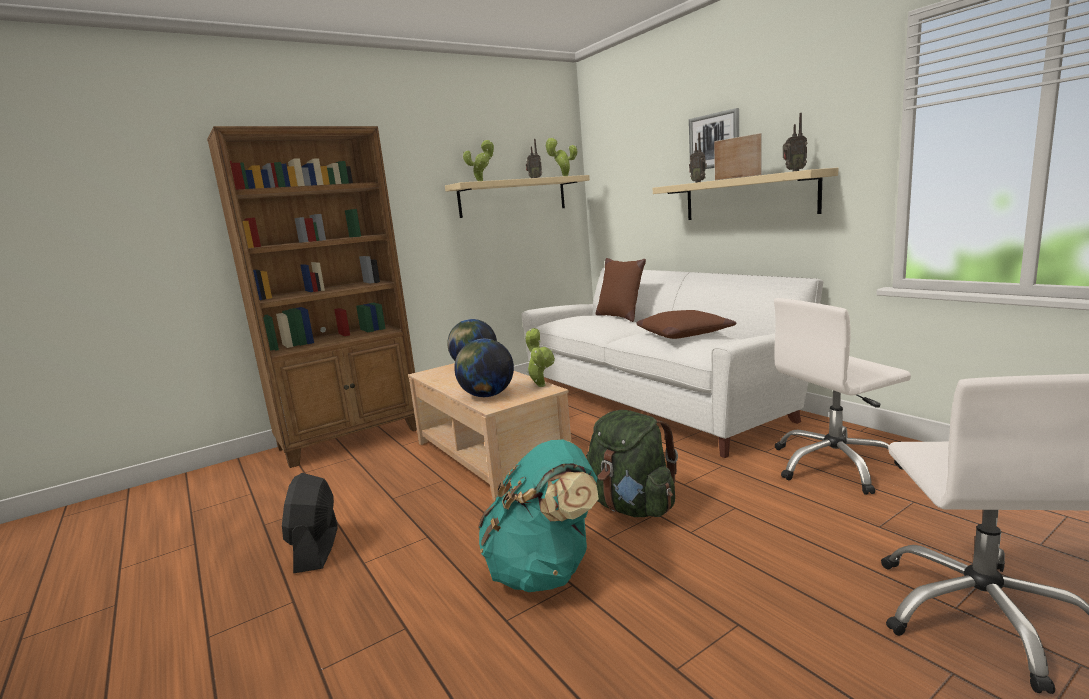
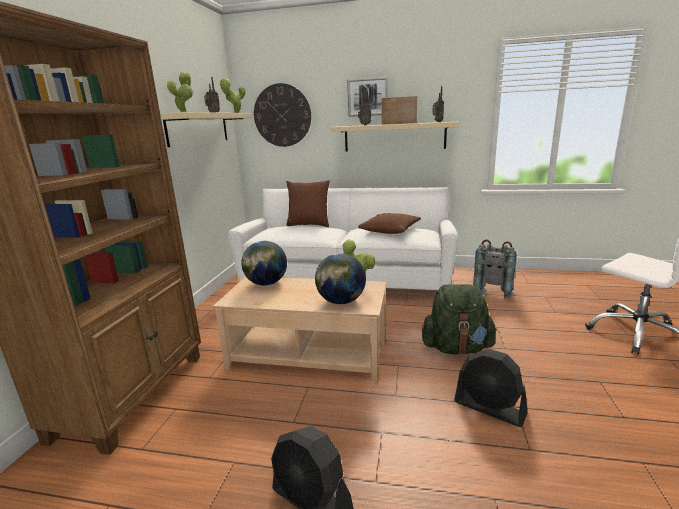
camera: 45 degrees left, 5 degrees up
(545, 570) = (489, 408): turquoise backpack -> black fan
(625, 175) = (282, 115): none -> wall clock
(834, 465) = (493, 290): white office chair -> grey backpack

